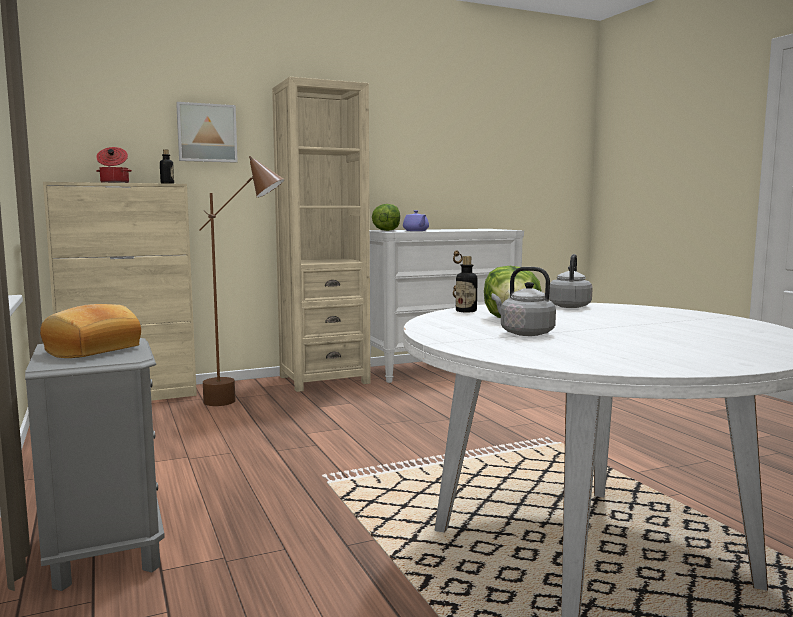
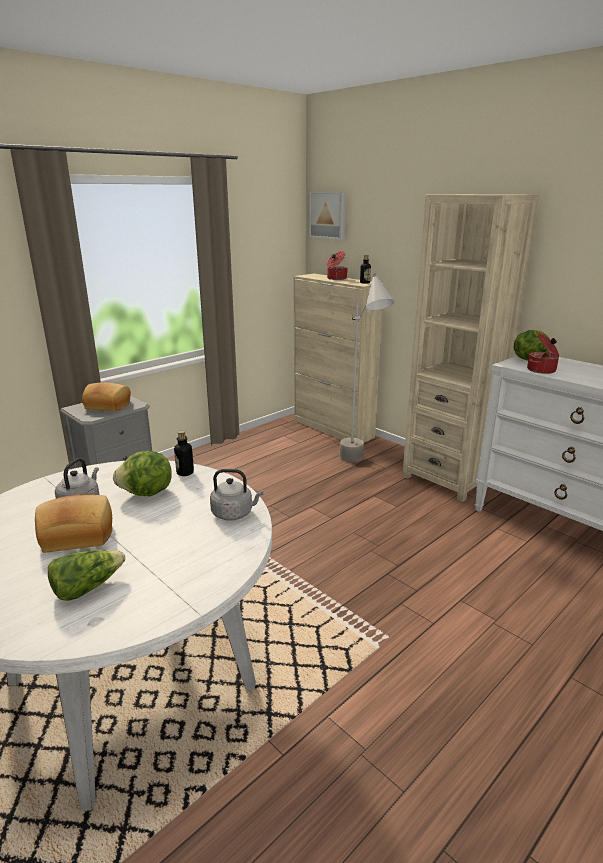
camera: 70 degrees right, 15 degrees up
(206, 133) = (408, 239): picture -> picture (328, 215)
(245, 401) = (360, 465): brown floor lamp -> grey floor lamp
(416, 231) = (542, 370): purple teapot -> cooking pot
(600, 334) = (78, 534): none -> bread
(705, 332) = (87, 587): none -> lettuce

